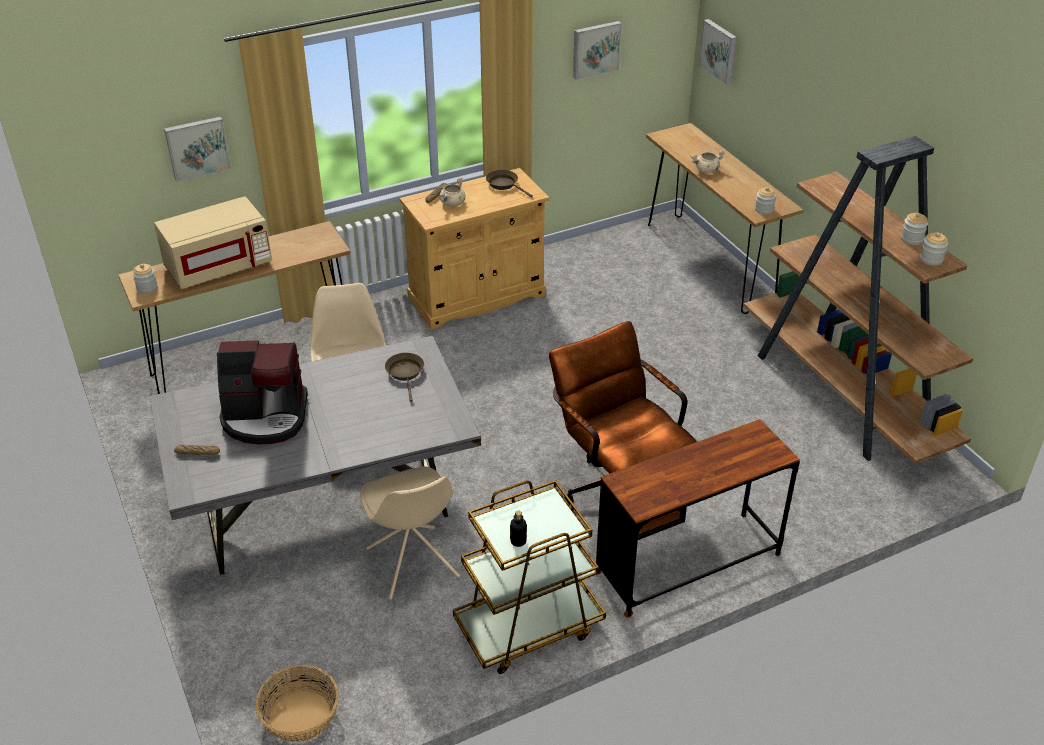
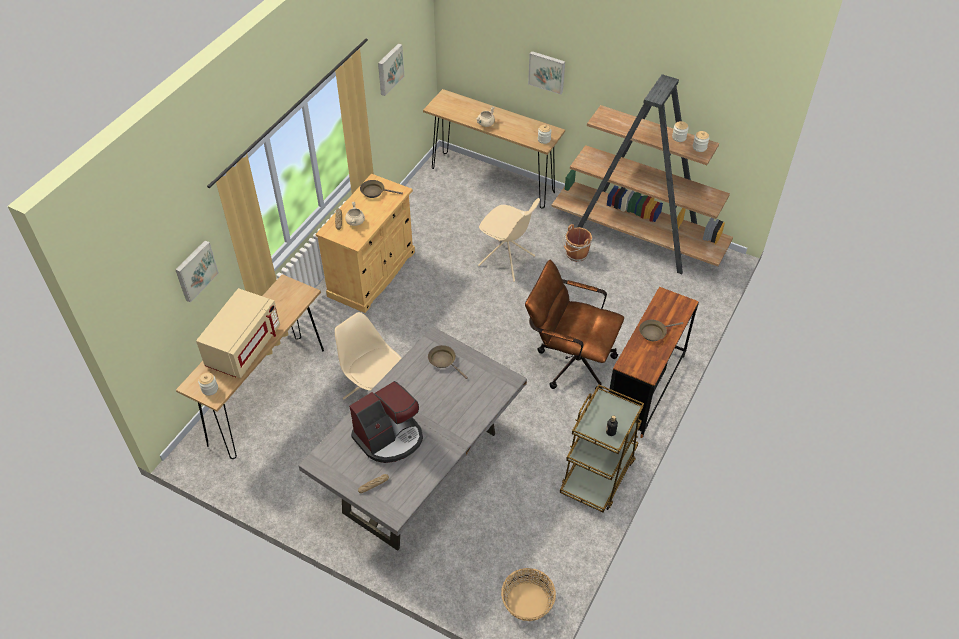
camera: 35 degrees left, 10 degrees up
(413, 564) = (503, 475): beige chair -> beige chair (507, 261)
(698, 465) = (654, 332): none -> brown frying pan
(719, 51) = (462, 38): picture -> picture (547, 71)
(740, 378) = (576, 254): none -> brown bucket

